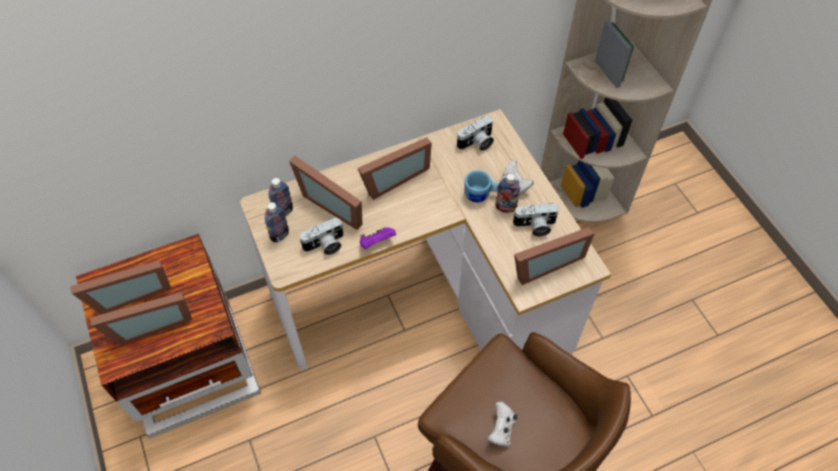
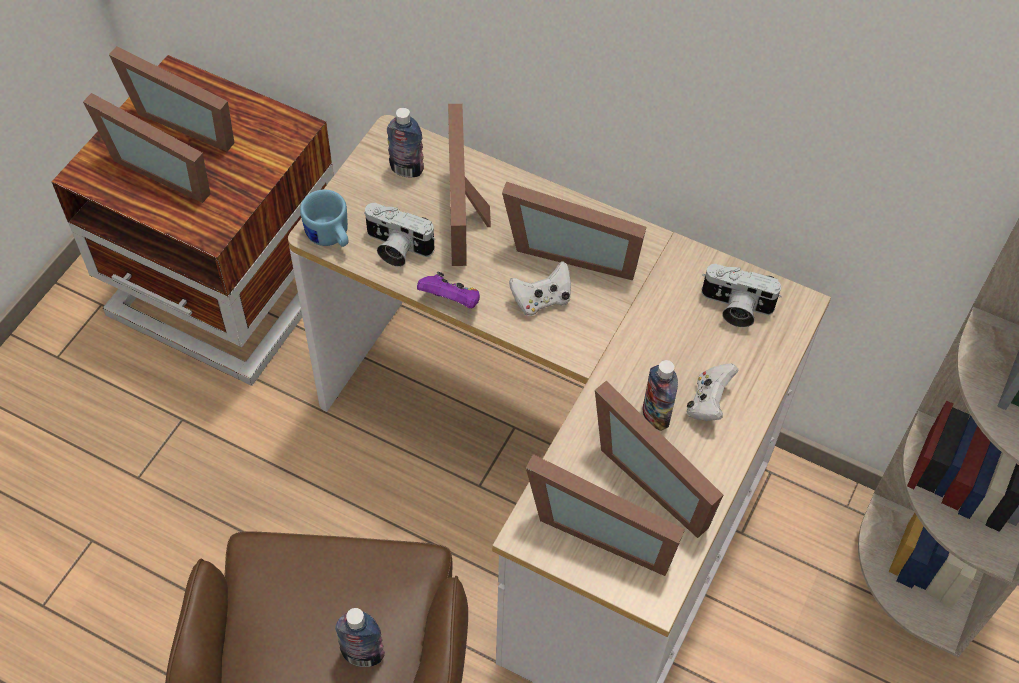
camera: 50 degrees right, 0 degrees up
(279, 235) = (367, 191): bottle -> bottle (363, 655)
(481, 195) = (647, 371): blue mug -> blue mug (330, 238)
(501, 430) = (286, 640): white game controller -> white game controller (541, 300)
(535, 226) = (658, 475): camera -> picture frame

